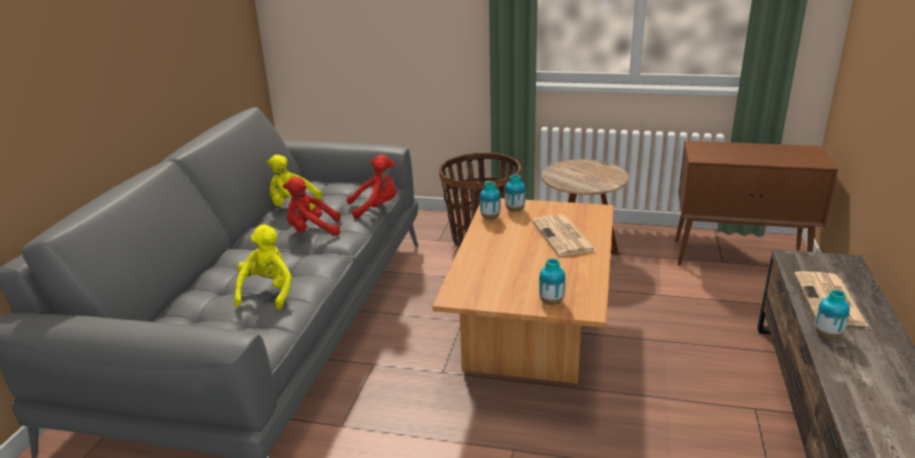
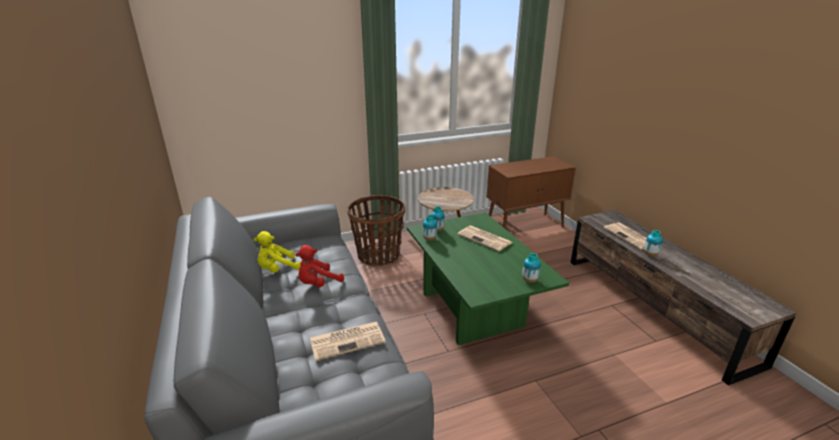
camera: 35 degrees left, 0 degrees up
(268, 292) = (348, 340): yellow plush toy -> newspaper
(376, 208) = (343, 253): red plush toy -> none
(532, 338) = (475, 309): brown coffee table -> green coffee table

